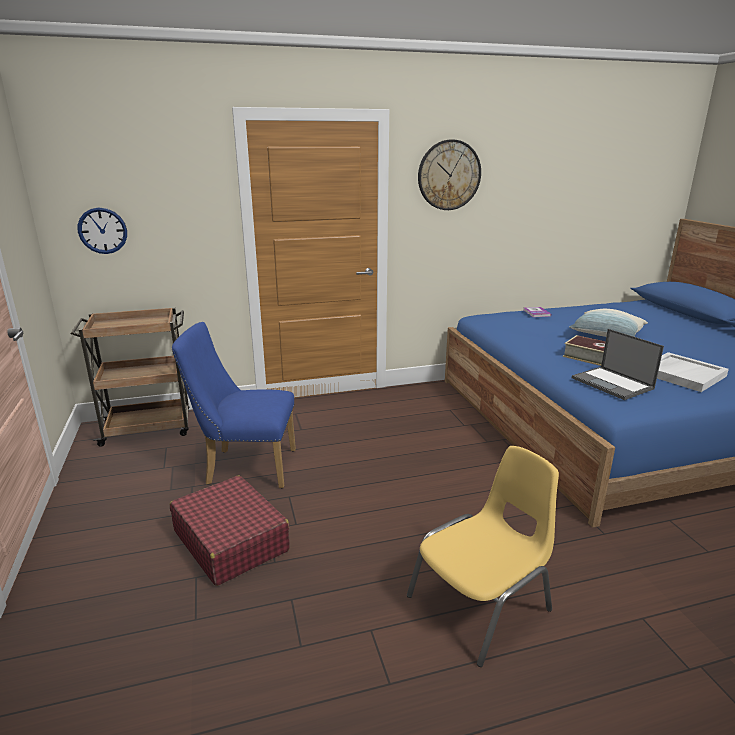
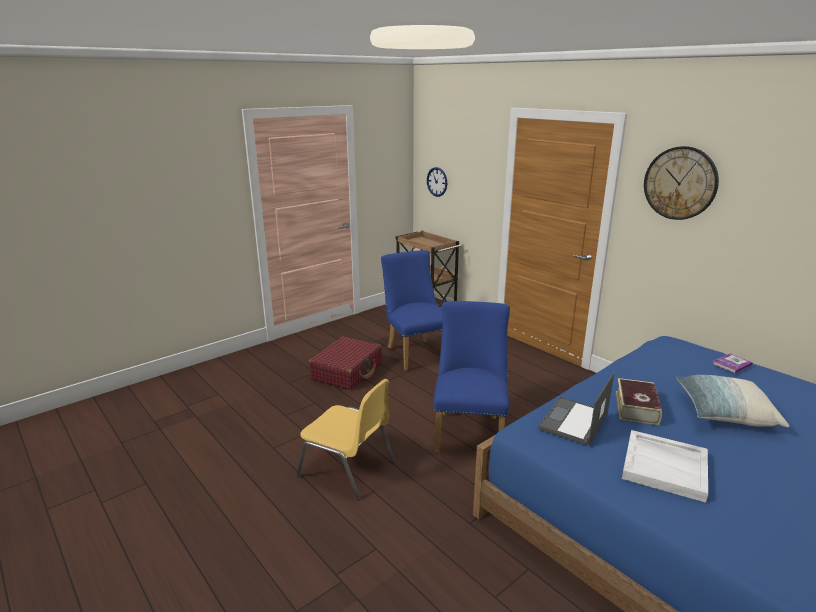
camera: 65 degrees right, 0 degrees up
(447, 483) = (469, 430): none -> blue chair

